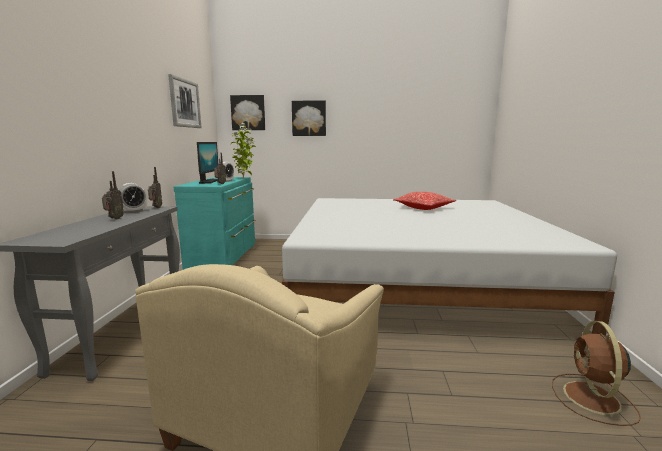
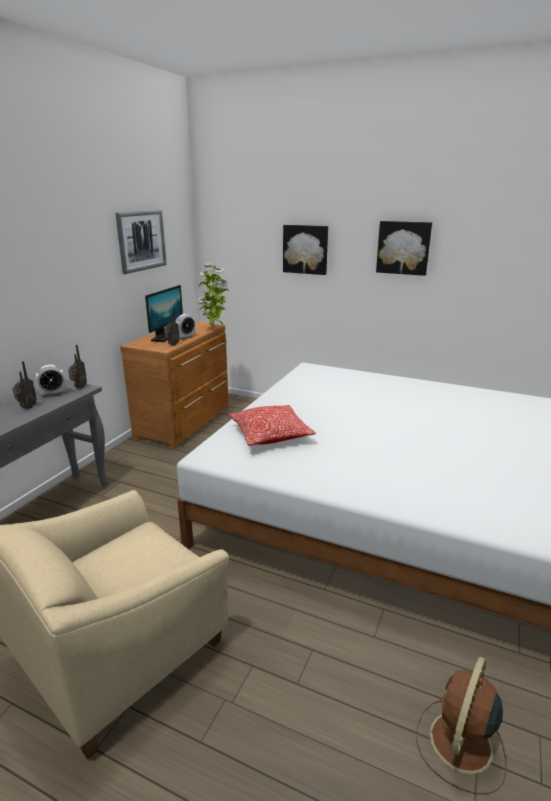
camera: 20 degrees right, 10 degrees up
(224, 257) = (186, 422): turquoise dresser -> brown dresser
(248, 113) = (231, 238): picture -> picture (403, 247)
(423, 208) = (418, 407): pillow -> pillow (270, 435)

